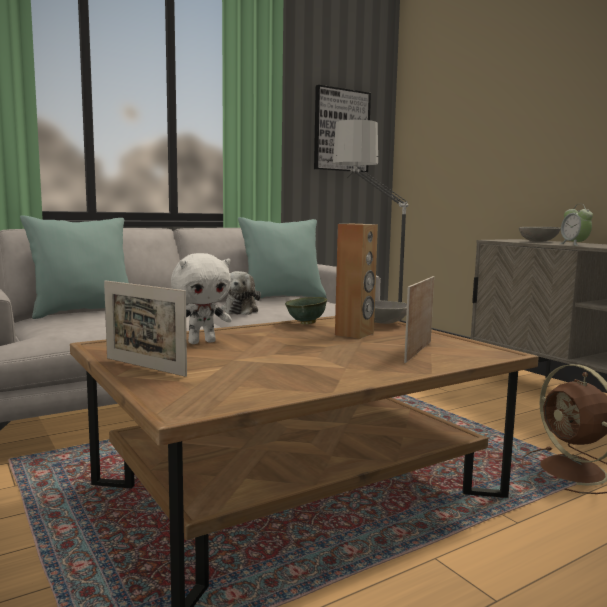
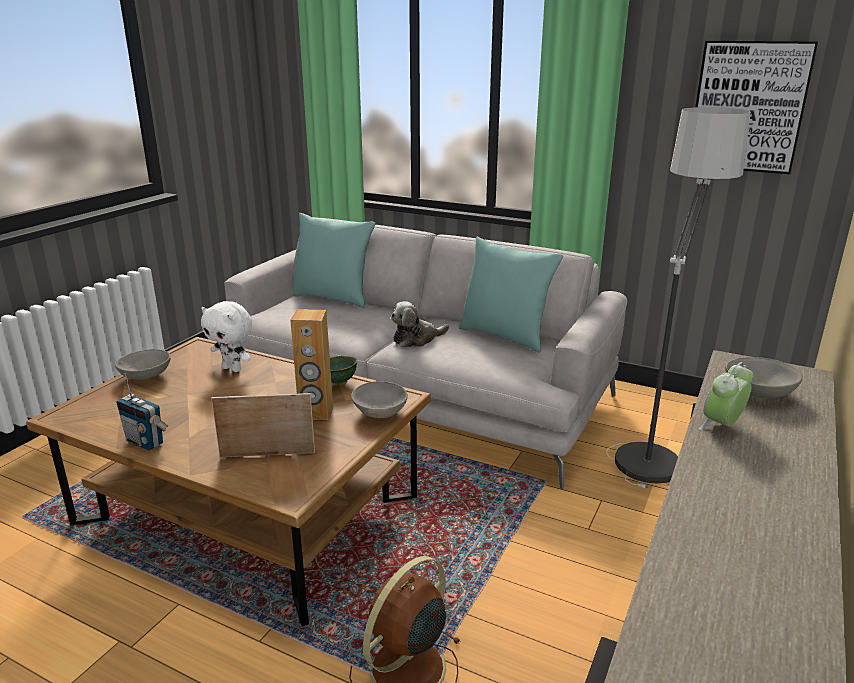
camera: 60 degrees right, 15 degrees up
(145, 366) = (146, 376): picture frame -> grey bowl
(333, 381) = (145, 442): none -> radio

